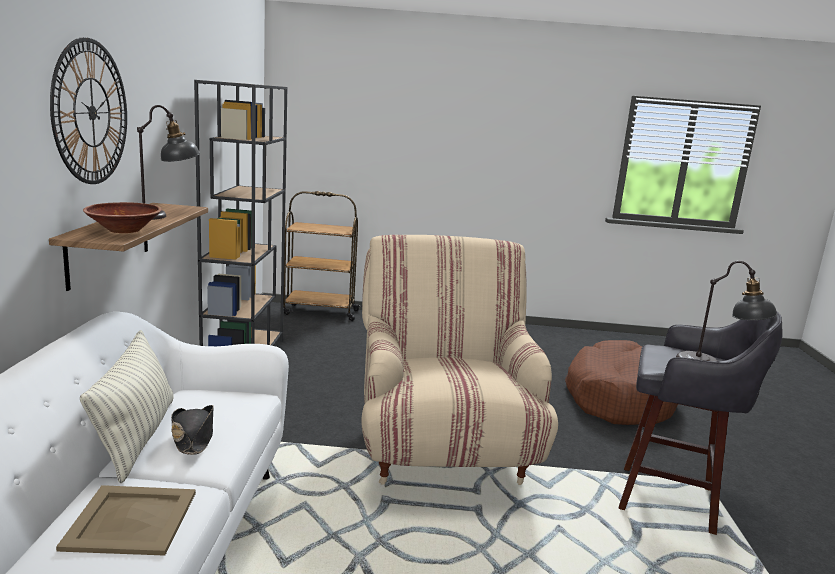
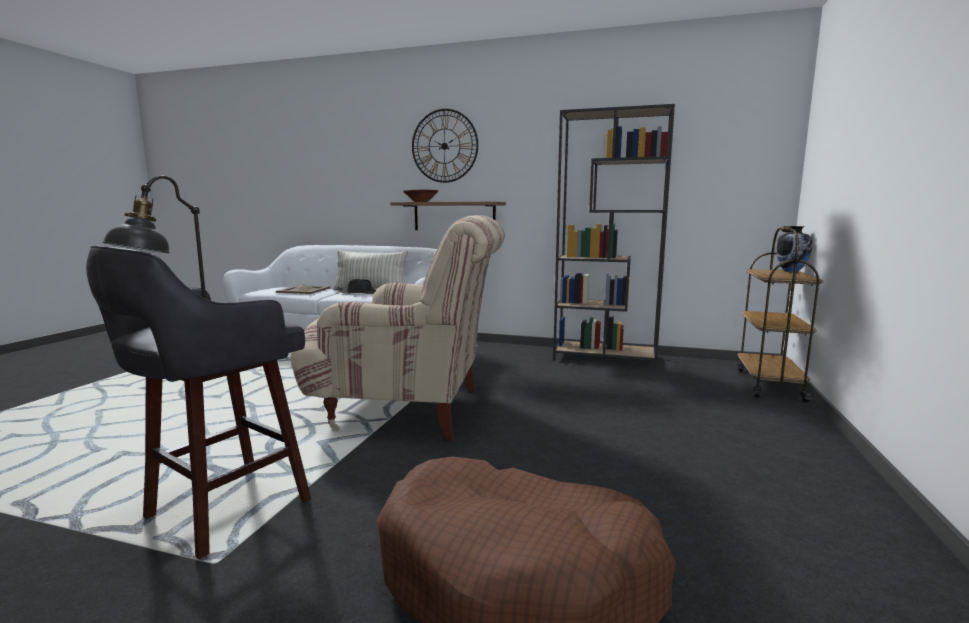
camera: 105 degrees right, 5 degrees down
(161, 214) = (465, 201): grey table lamp -> none
(305, 224) = (791, 271): none -> vase

